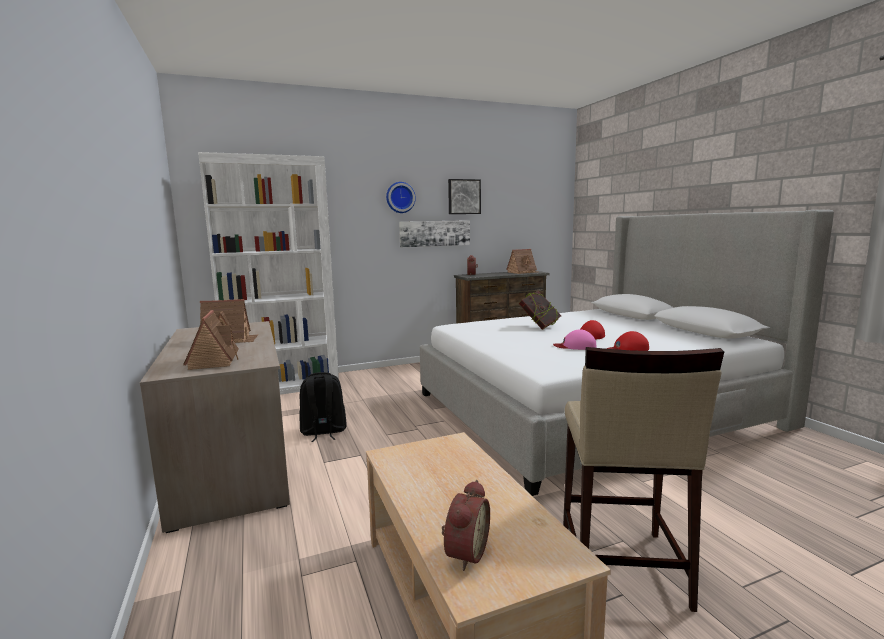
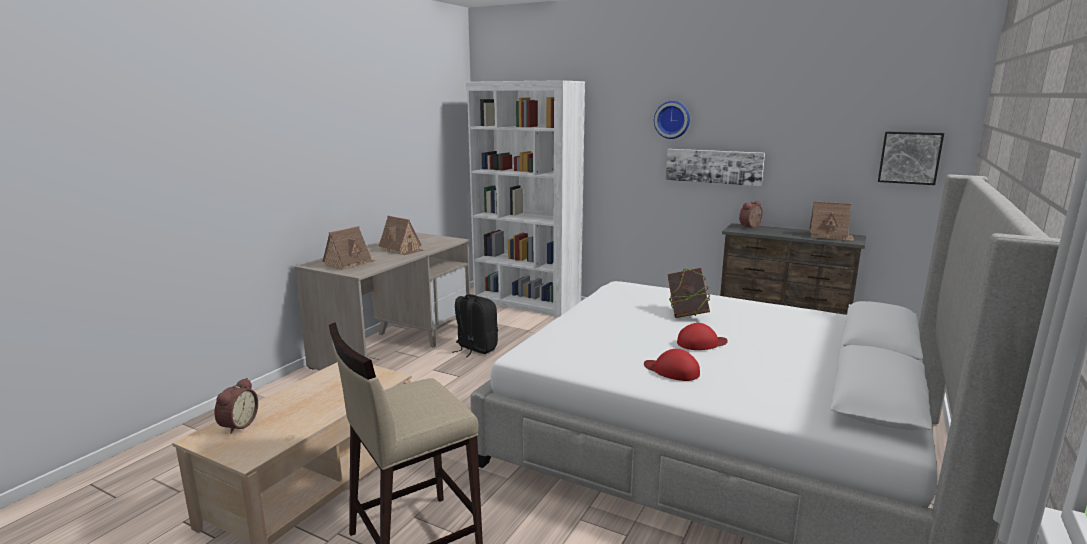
camera: 50 degrees right, 5 degrees up
(464, 196) = (761, 120): picture -> picture (909, 157)
(464, 553) = (237, 425): alarm clock -> alarm clock turned 60 degrees counterclockwise
(575, 346) = (636, 346): pink cap -> none

